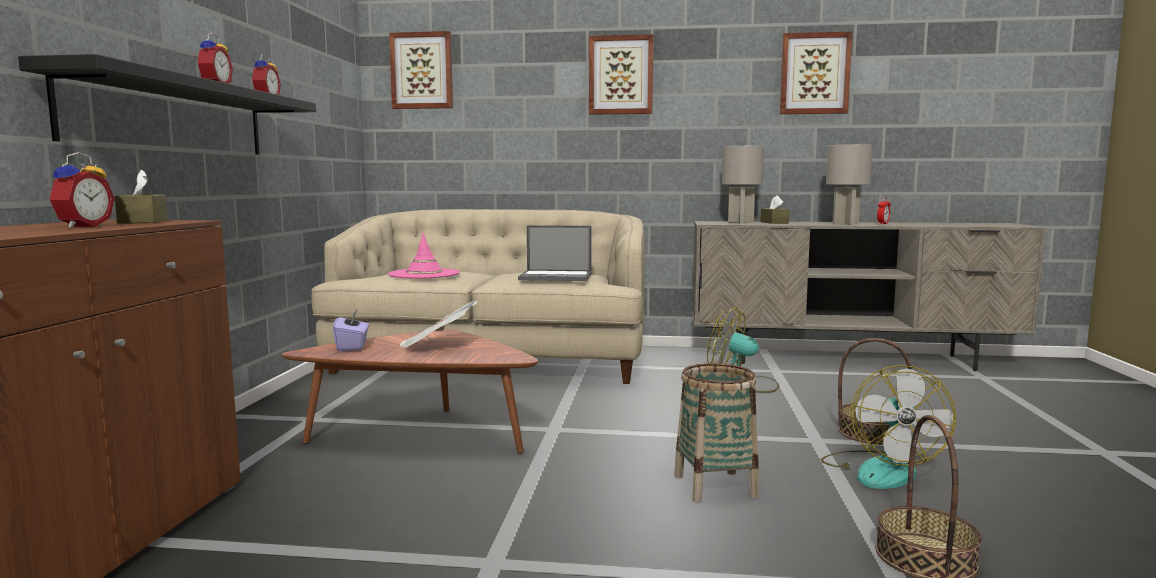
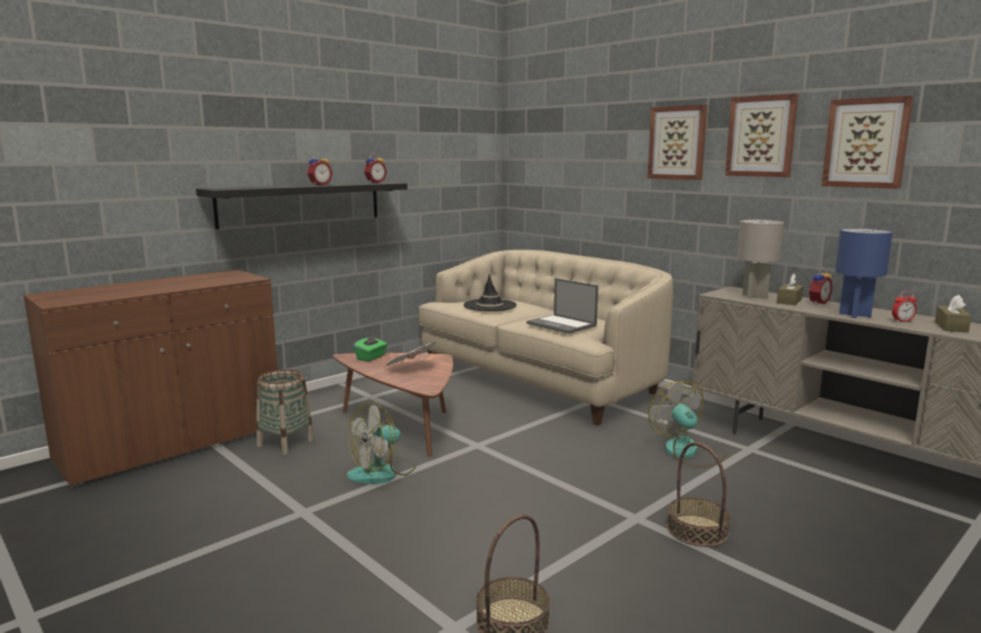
camera: 40 degrees right, 5 degrees up
(82, 226) = (192, 283): alarm clock -> alarm clock (817, 302)
(143, 221) = (235, 277): brown tissue box -> brown tissue box (951, 327)
(352, 346) = (371, 357): purple tissue box -> green tissue box
(422, 71) = (537, 138): picture -> picture (761, 136)
(424, 274) = (490, 305): pink hat -> black hat
(715, 486) = (490, 520): basket -> basket (286, 443)
(845, 224) = (854, 315): grey table lamp -> blue table lamp
(880, 470) = (630, 558): fan -> fan (382, 472)

